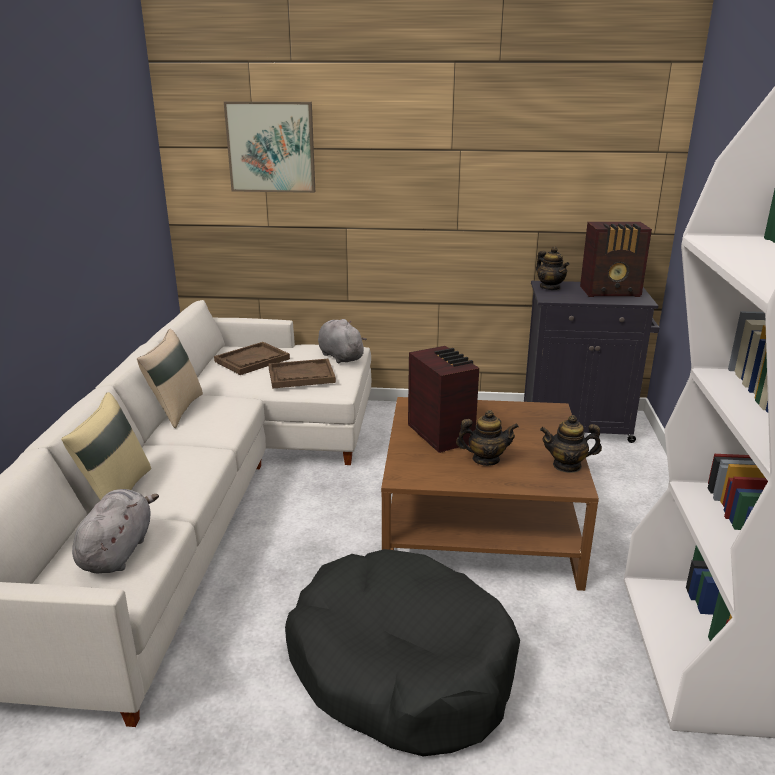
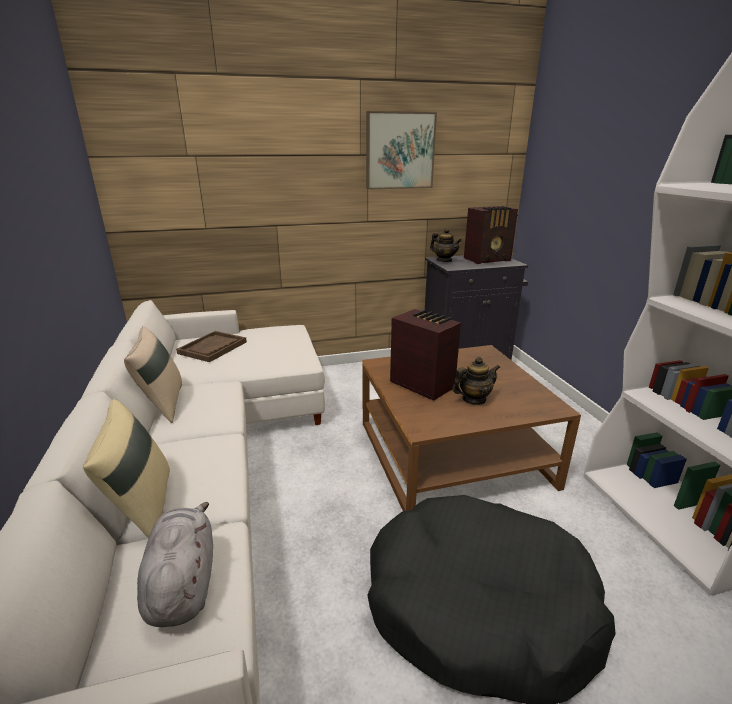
camera: 20 degrees left, 0 degrees up
(271, 147) = (204, 154): picture -> picture (399, 151)
(301, 375) = (266, 354): brown tray -> none
(340, 356) = (287, 334): grey plush toy -> none
(567, 465) = (535, 392): teapot -> none

